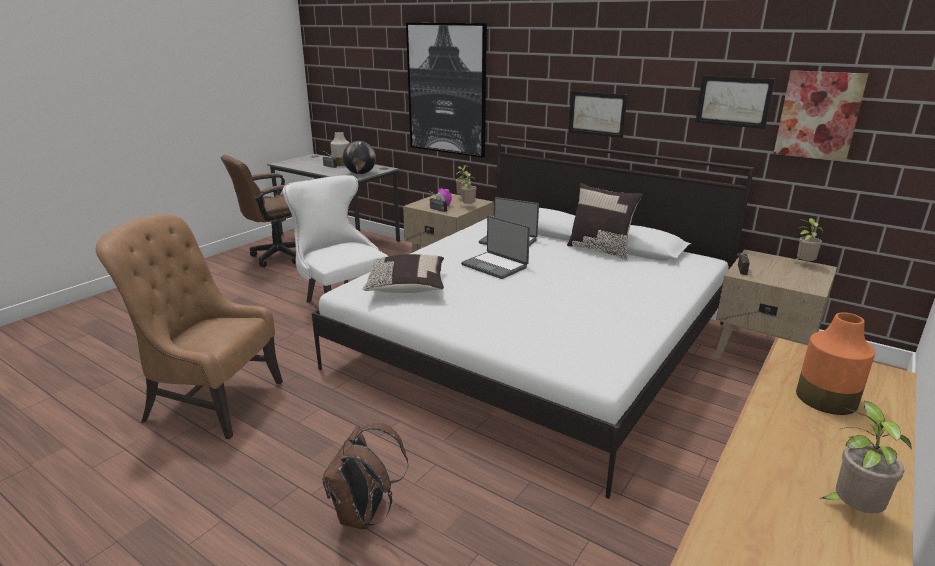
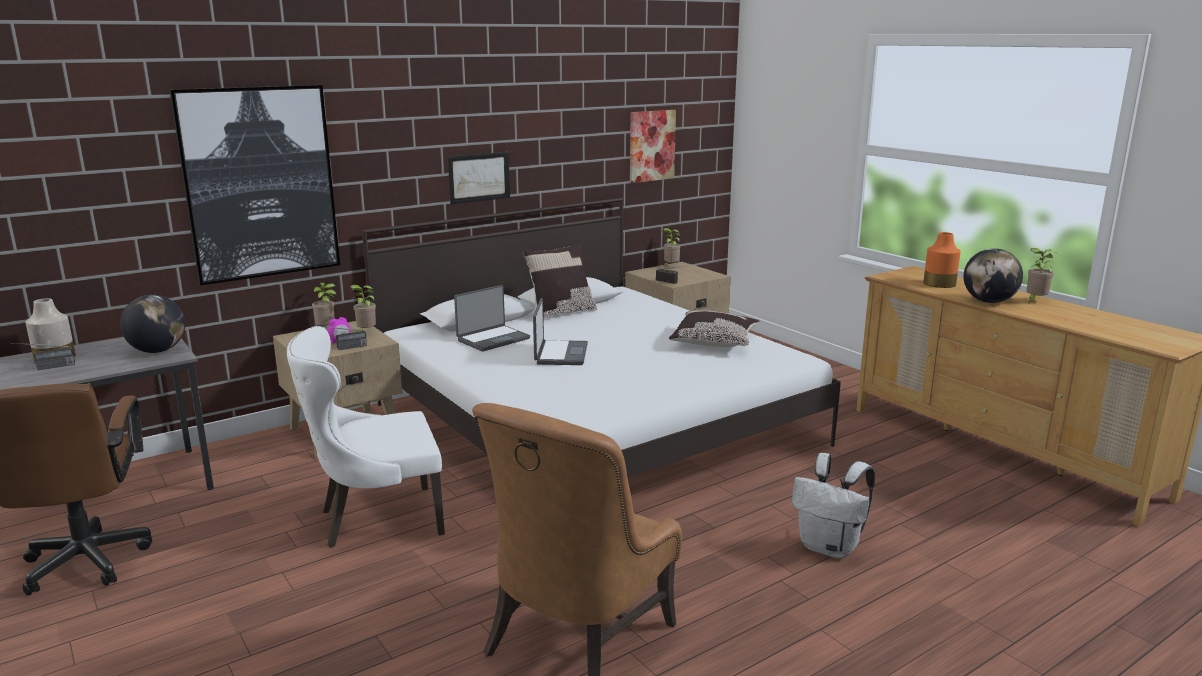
camera: 70 degrees left, 5 degrees down
(364, 515) = (830, 547): brown backpack -> white backpack
(406, 286) = (580, 397): pillow -> pillow (714, 342)
(495, 266) = (560, 354): laptop -> laptop turned 60 degrees counterclockwise
(733, 101) = (596, 143): picture -> none
(769, 448) = (989, 301): none -> globe

